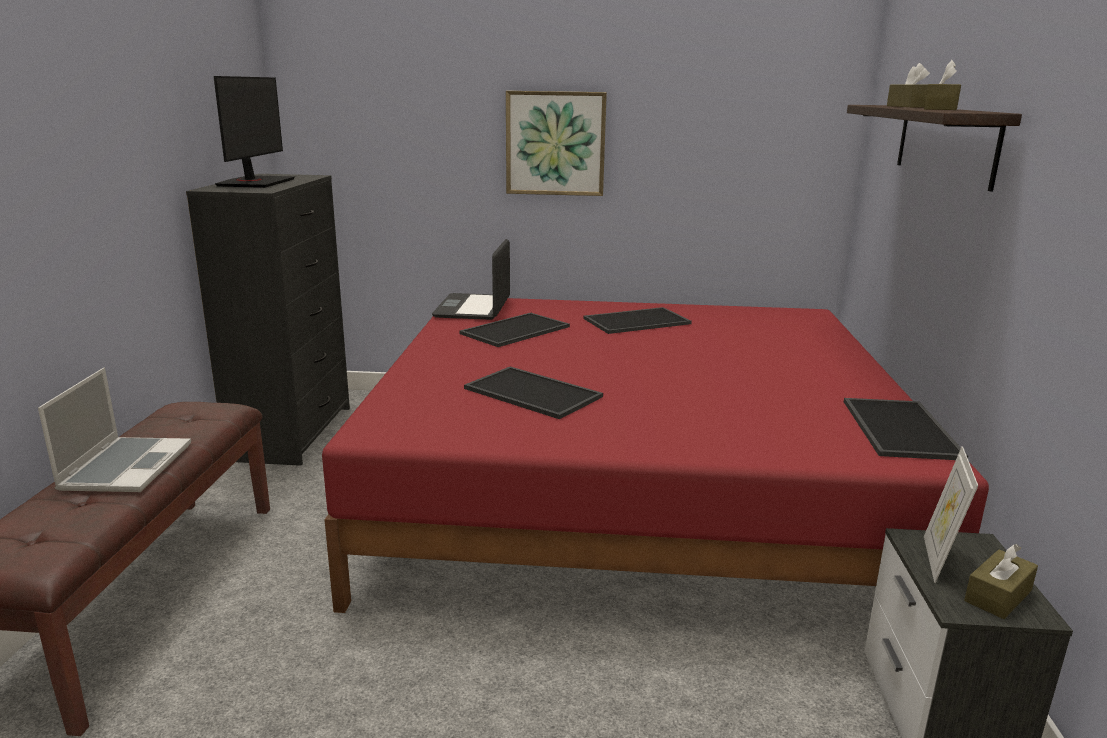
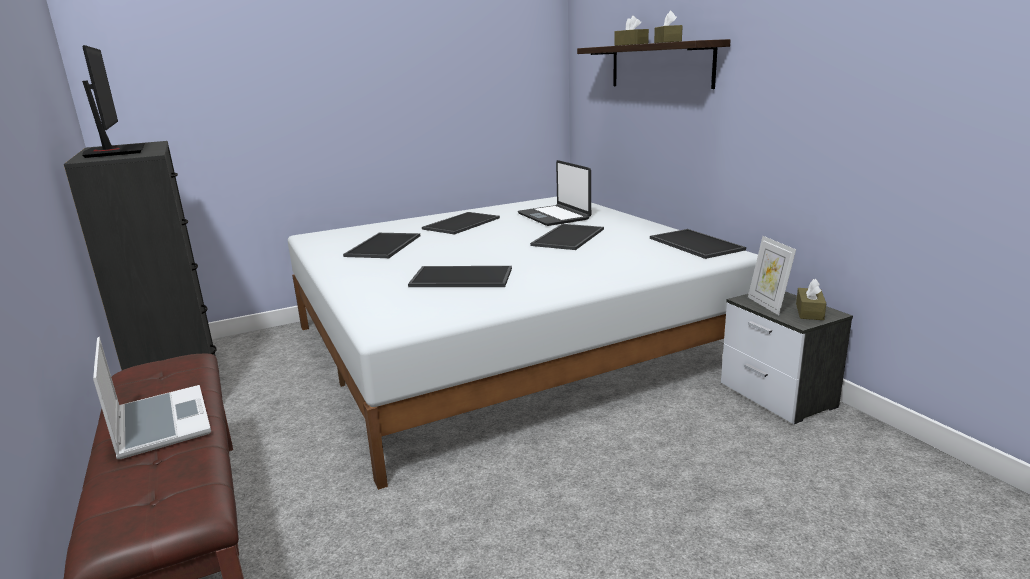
camera: 30 degrees left, 0 degrees up
(474, 308) = (325, 239): laptop -> laptop (554, 216)
(555, 143) = (357, 95): picture -> none
(632, 491) = (505, 345): red bed -> white bed
(734, 371) = (567, 237): none -> tray

